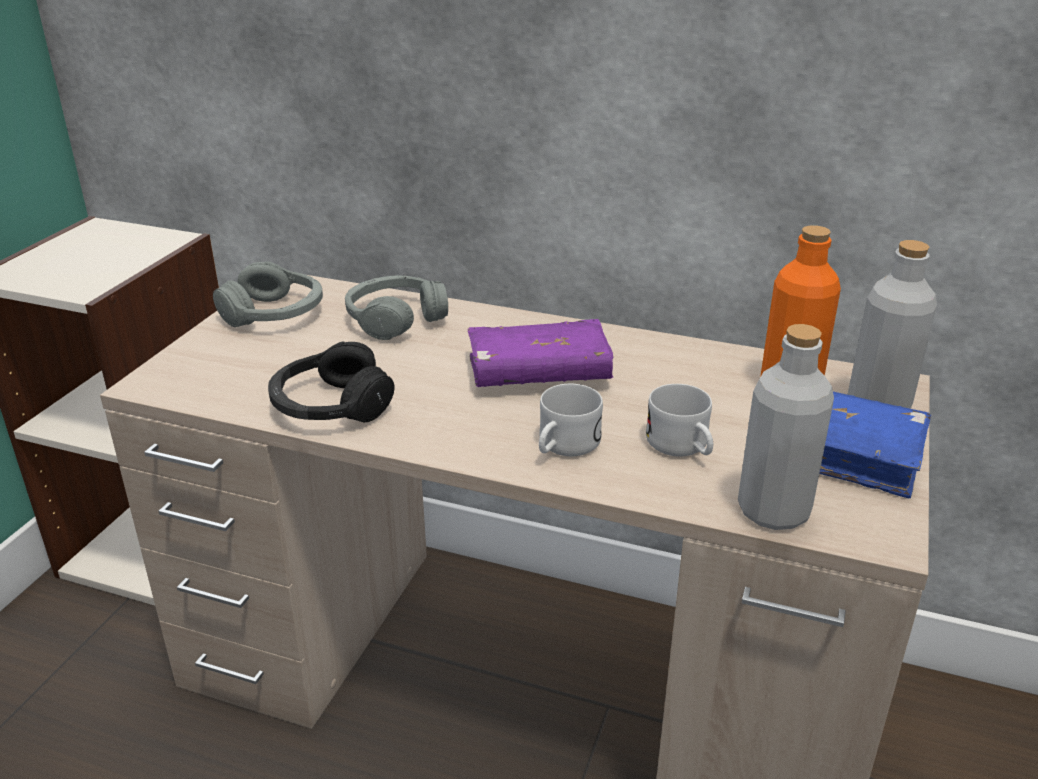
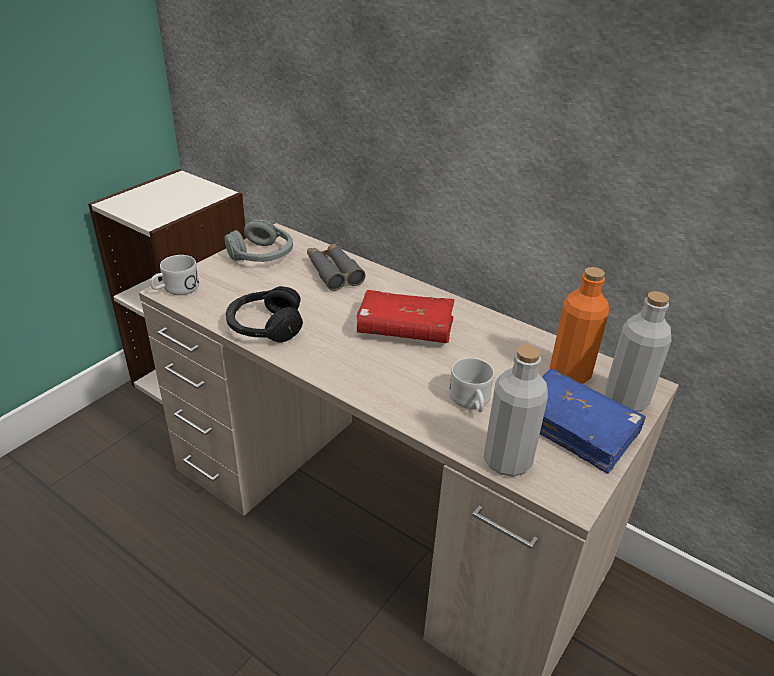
camera: 15 degrees right, 5 degrees up
(396, 319) = (333, 272): grey headphones -> grey binoculars
(538, 373) = (405, 328): purple book -> red book
(563, 447) = (393, 385): white mug -> white mug (175, 289)

